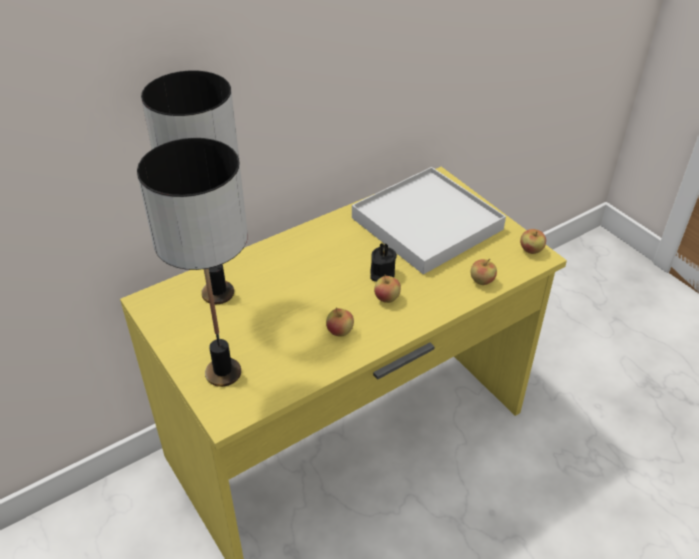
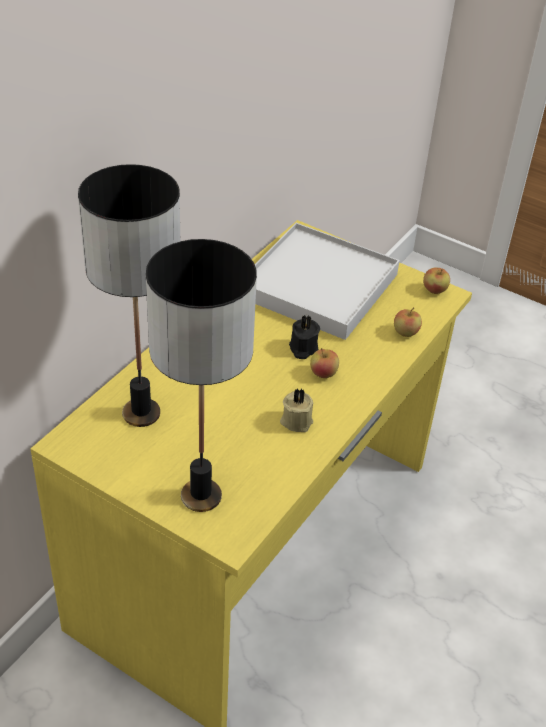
camera: 25 degrees left, 0 degrees up
(340, 331) = (296, 420): apple -> beige candle

